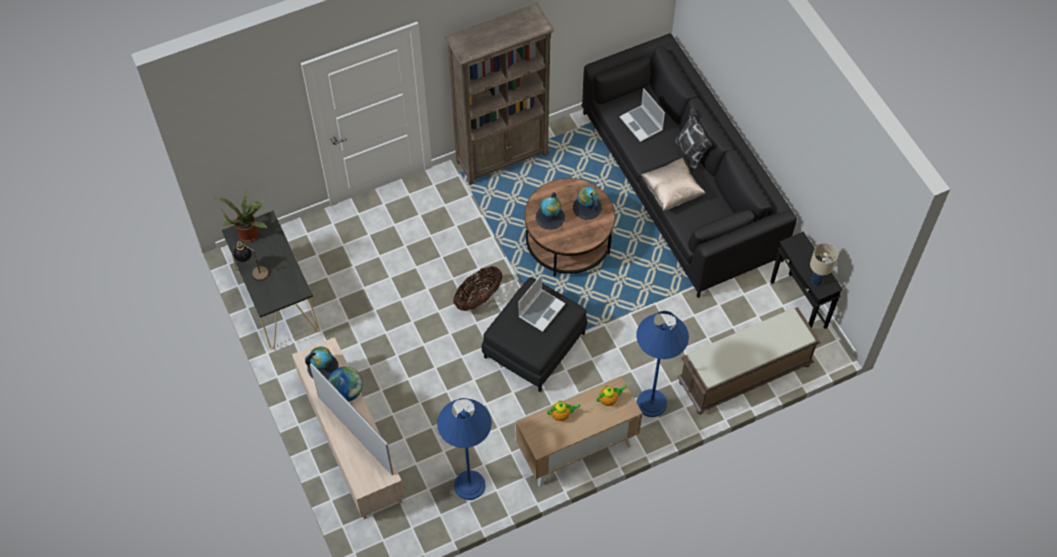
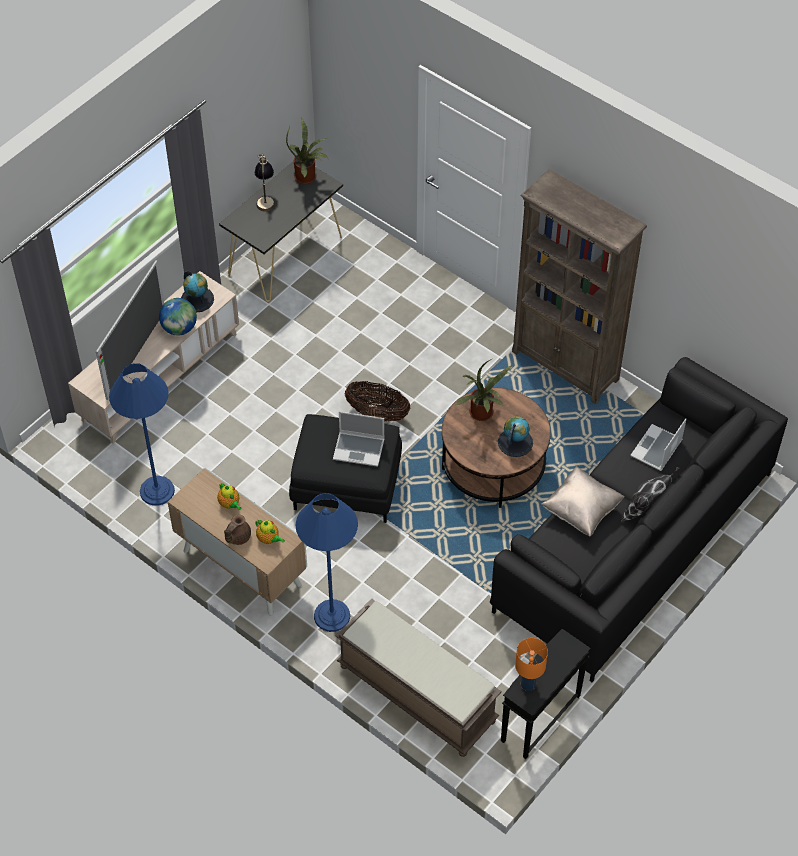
camera: 65 degrees right, 5 degrees down
(550, 217) = (482, 414): globe -> potted plant
(596, 421) = (237, 537): none -> brown teapot
(817, 280) = (528, 684): beige table lamp -> orange table lamp

